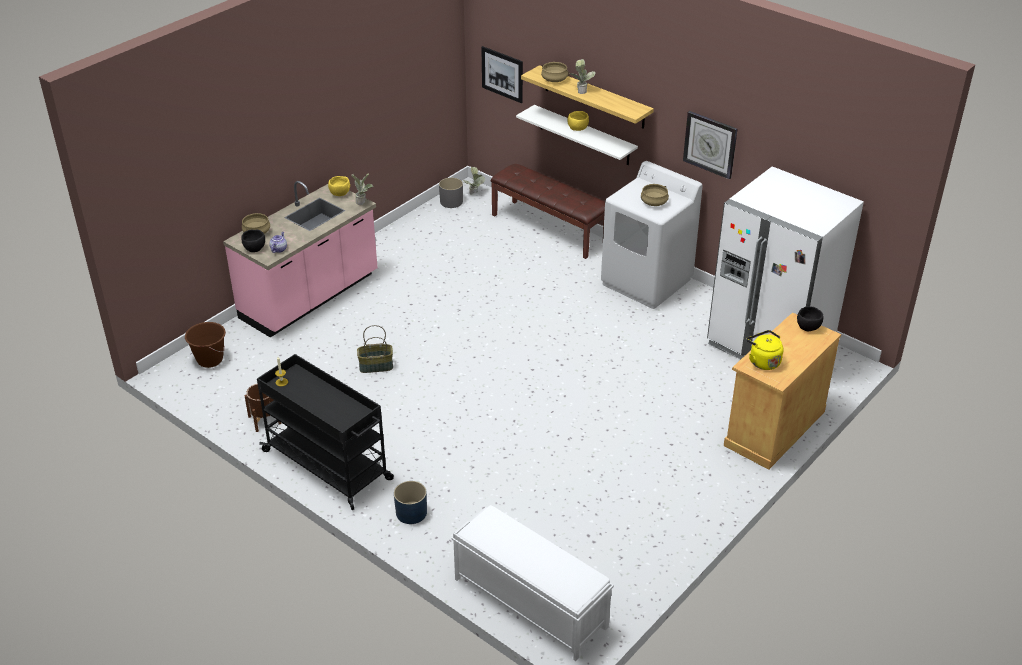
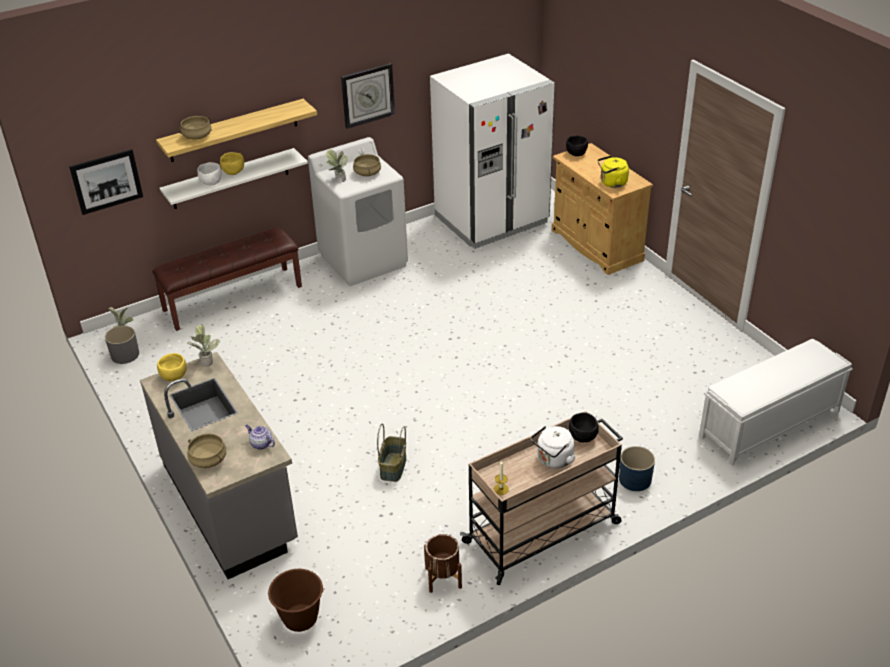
camera: 70 degrees left, 0 degrees up
(254, 248) = (244, 465): black bowl -> black bowl (582, 437)
(310, 298) = (230, 503): pink counter -> grey counter
(324, 404) = (553, 460): none -> white kettle
(328, 466) = (543, 532): black cart -> beige cart
(555, 123) = (211, 182): none -> white bowl
(581, 90) = (234, 126): potted plant -> potted plant (338, 179)

